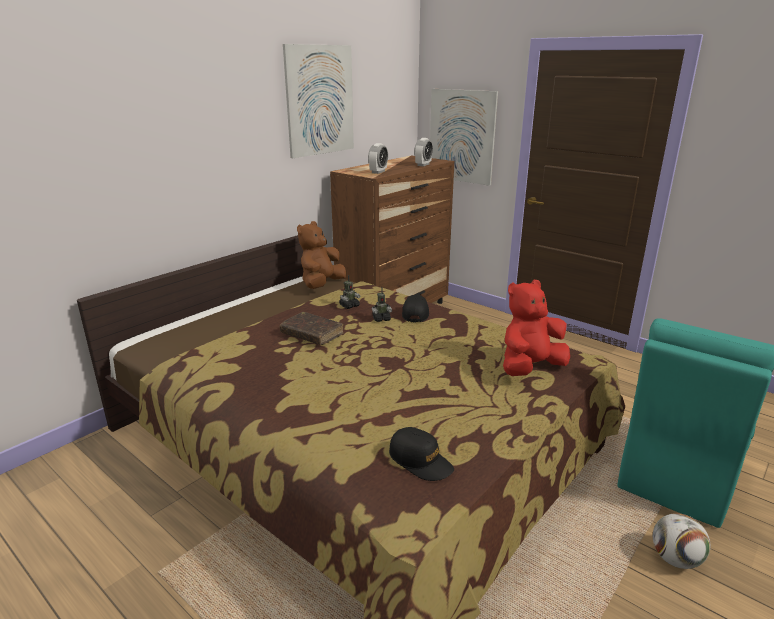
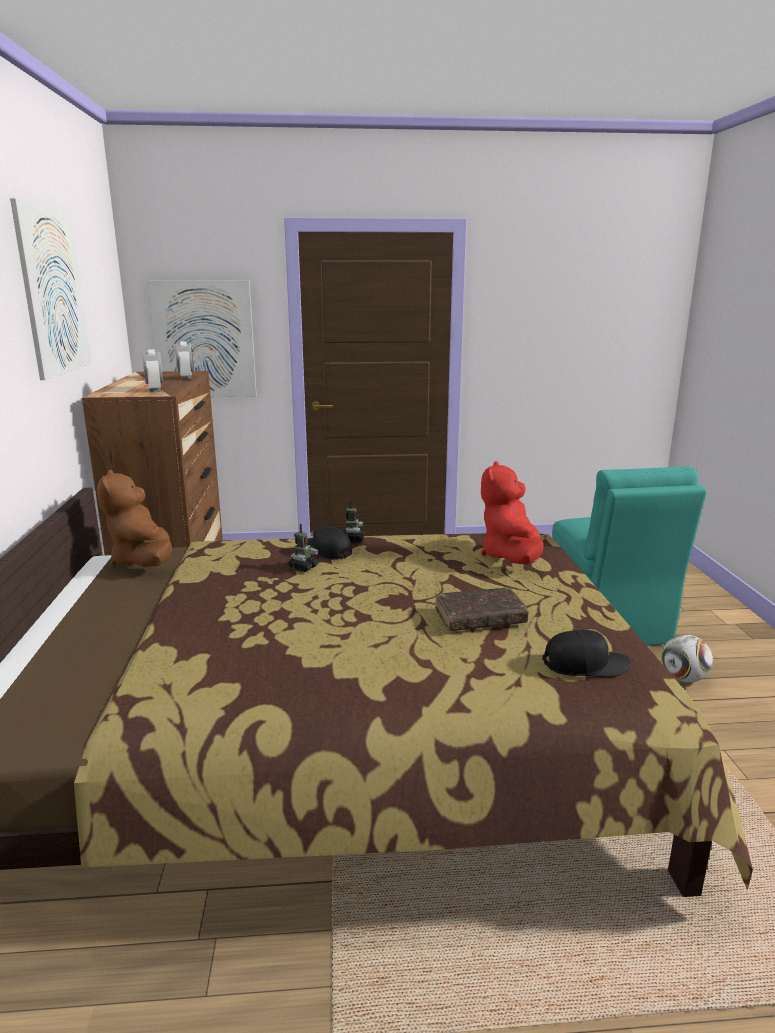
camera: 45 degrees left, 5 degrees down
(312, 334) = (256, 612): brown book -> brown book (480, 618)
(349, 306) = (239, 568): toy robot -> toy robot (352, 540)

